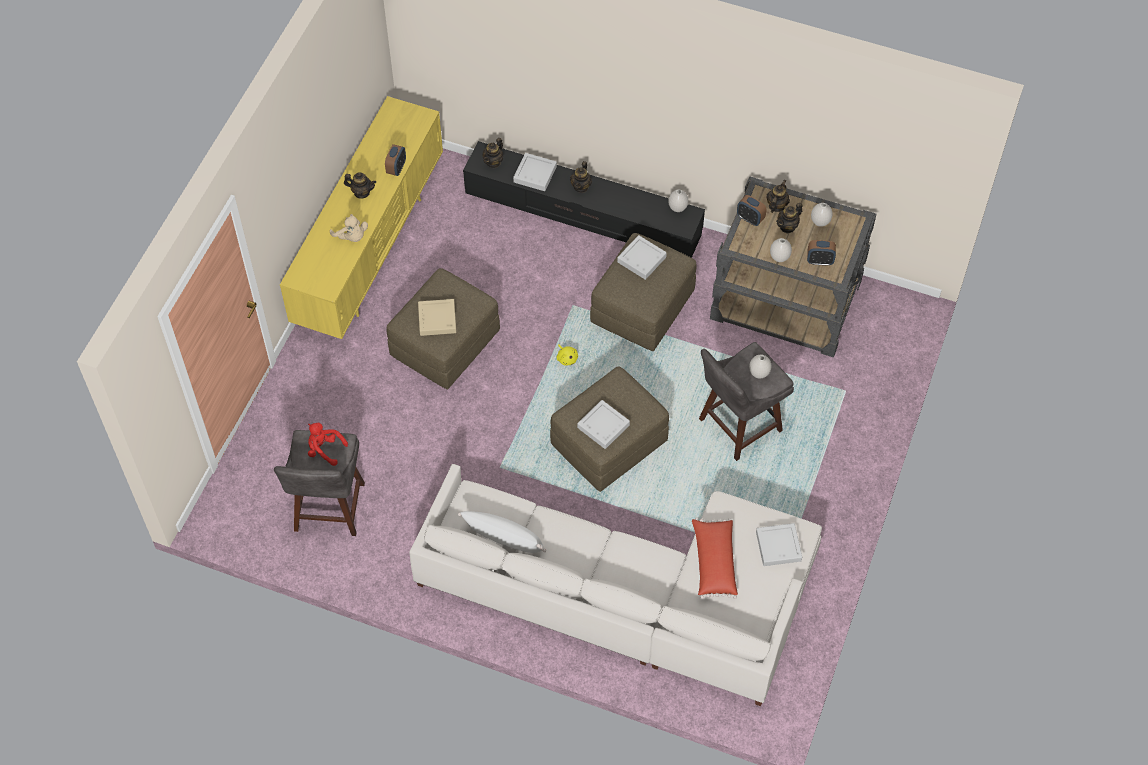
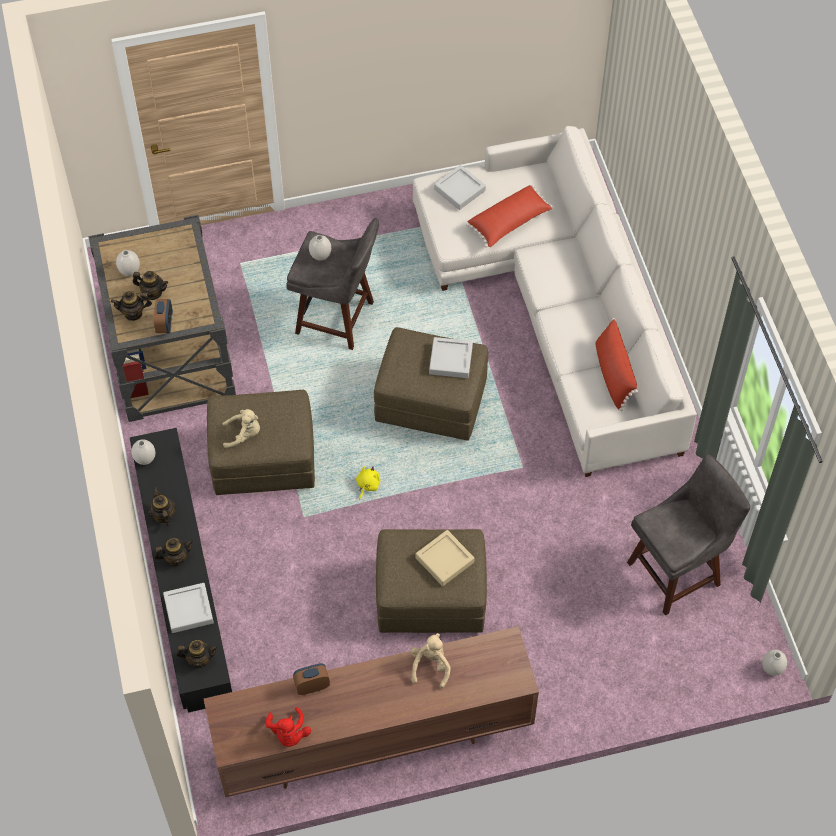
camera: 125 degrees left, 0 degrees up
(324, 450) = (671, 529): red plush toy -> red plush toy (289, 733)
(361, 192) = (368, 697): teapot -> teapot (163, 516)
(370, 250) = (372, 743): yellow cabinet -> brown cabinet
(503, 538) = (613, 374): white pillow -> red pillow
(641, 259) = (244, 434): grey tray -> beige plush toy
(779, 258) = (195, 280): white vase -> white vase (771, 669)
(819, 261) = (176, 250): alarm clock -> none

